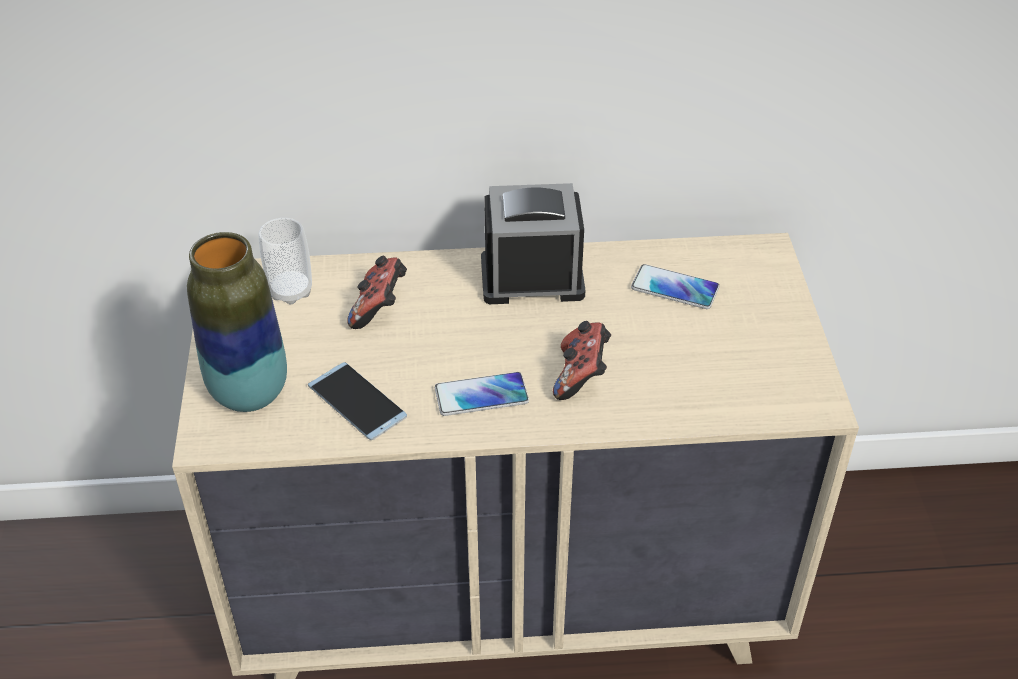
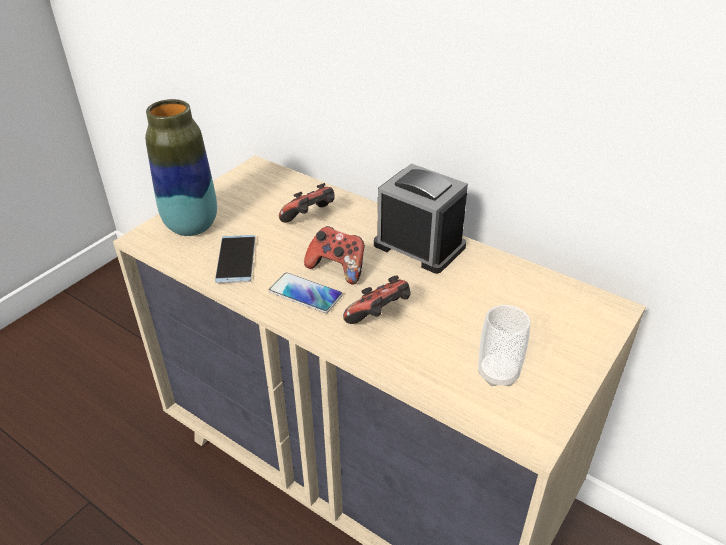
camera: 40 degrees right, 5 degrees down
(291, 291) = (276, 188): cup -> cup (498, 373)
(480, 349) = (337, 268): none -> game controller
(674, 288) = (510, 298): phone -> none

